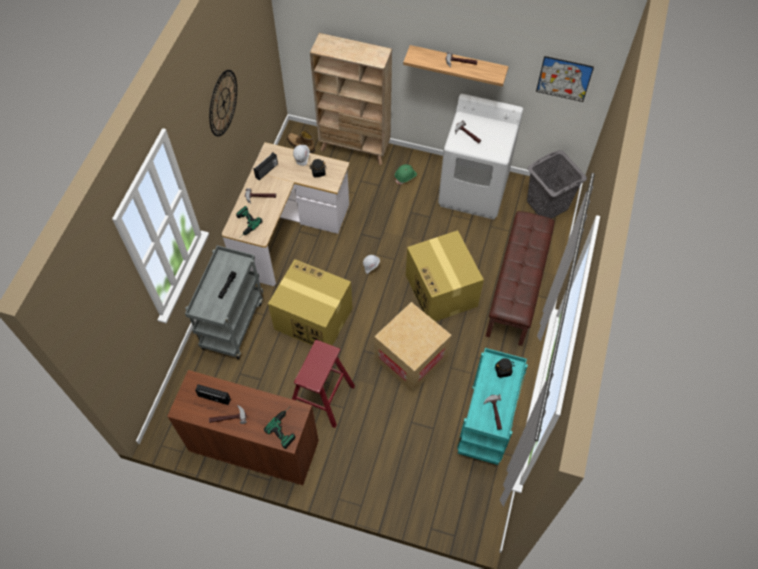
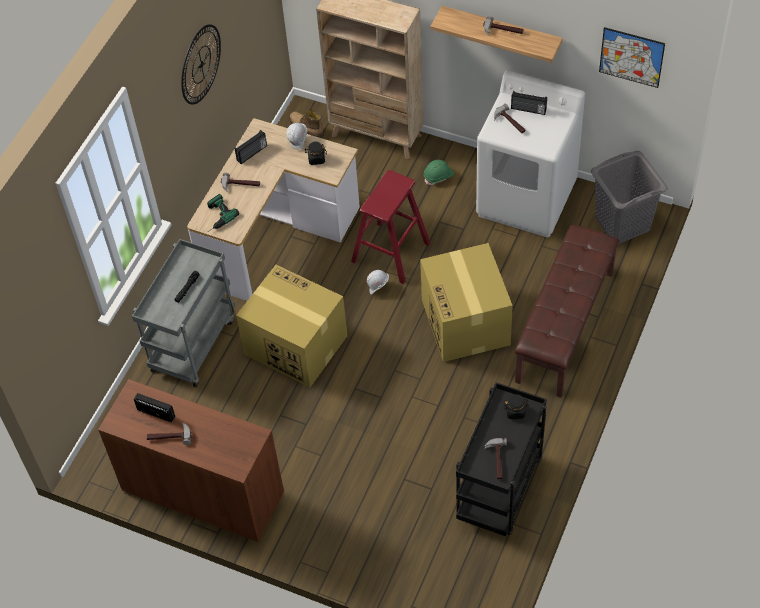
camera: 10 degrees right, 5 degrees down
(286, 427) = (237, 452): power drill -> none
(322, 397) = (295, 441): red stool -> red stool (390, 252)
(411, 358) = (414, 402): cardboard box -> none
(480, 124) = (528, 110): none -> radio
(486, 426) = (500, 491): turquoise cart -> black cart

